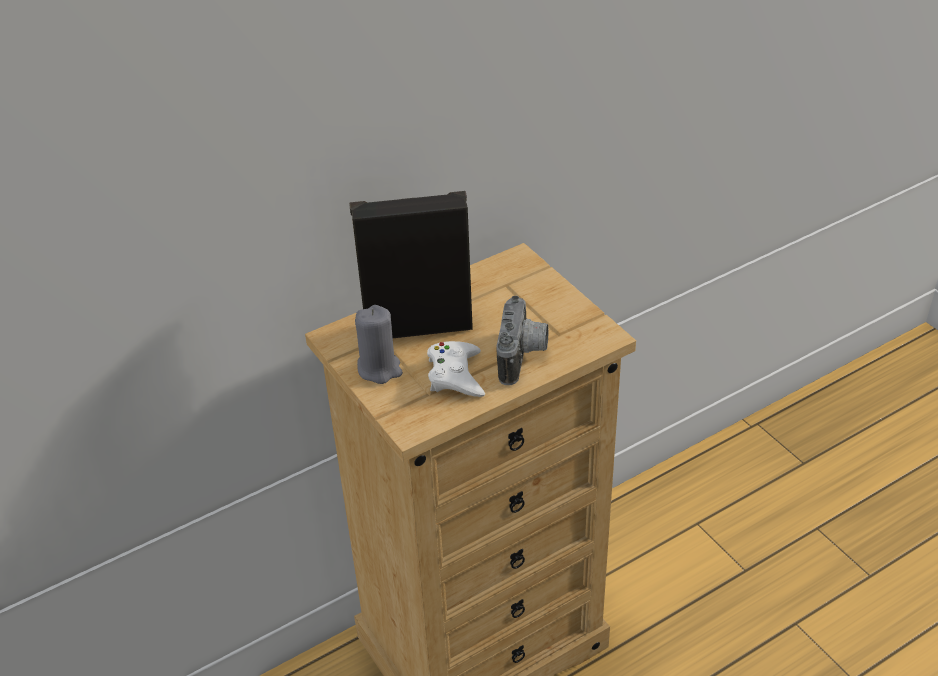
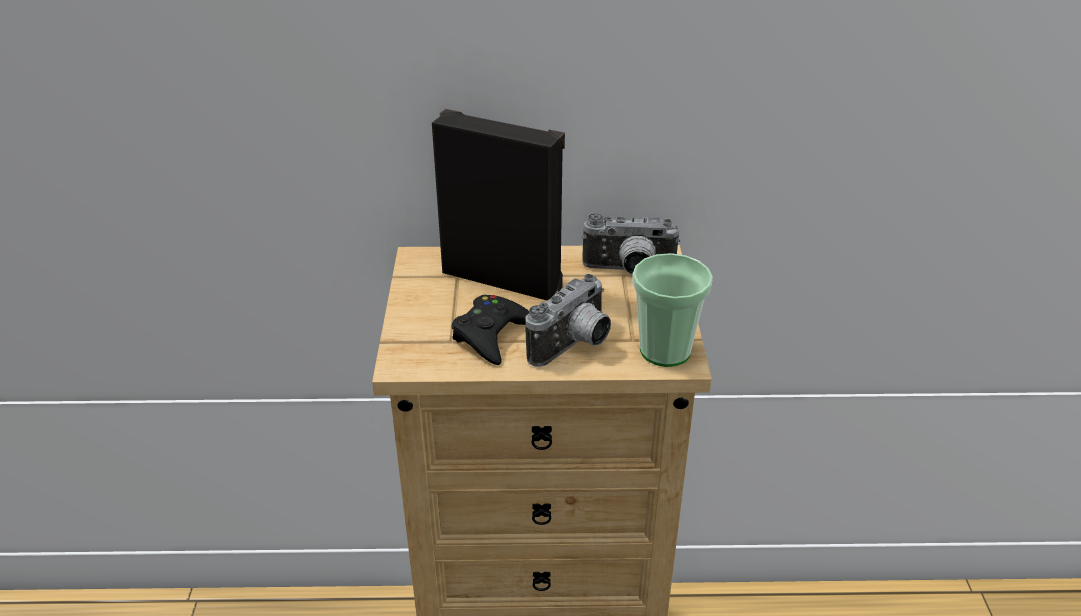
camera: 30 degrees right, 5 degrees down
(379, 368) = (429, 301): grey candle -> none
(455, 375) = (492, 335): white game controller -> black game controller
(507, 280) = (629, 271): none -> camera
(588, 333) = (665, 351): none -> cup

